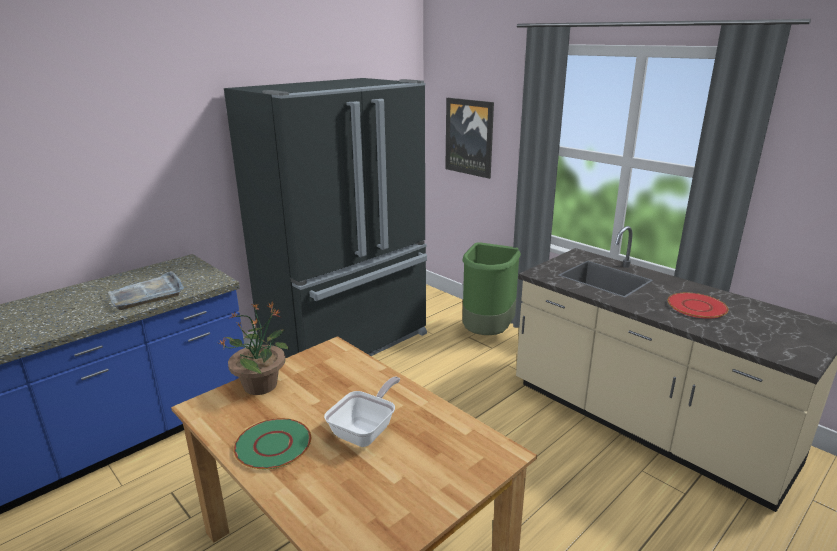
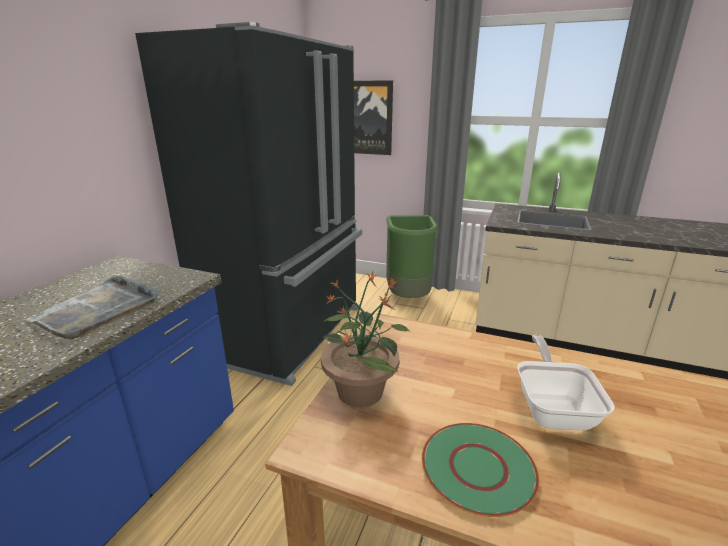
camera: 25 degrees left, 0 degrees up
(696, 306) = (645, 228): red plate -> none

